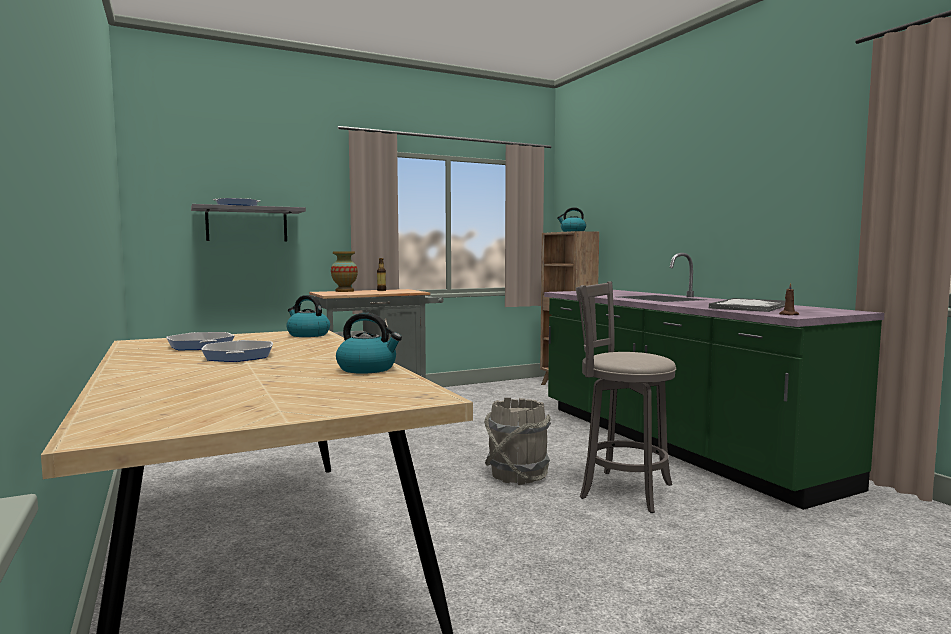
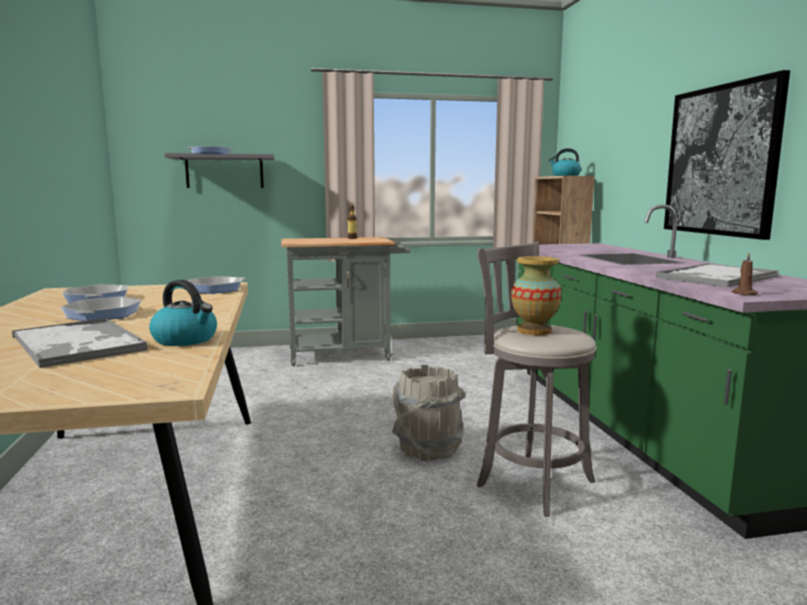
camera: 15 degrees right, 5 degrees up
(269, 377) = (78, 344): none -> tray
(307, 335) = (215, 289): kettle -> frying pan
(344, 291) = (314, 238): vase -> vase (534, 331)
(722, 217) = (721, 160): none -> picture

